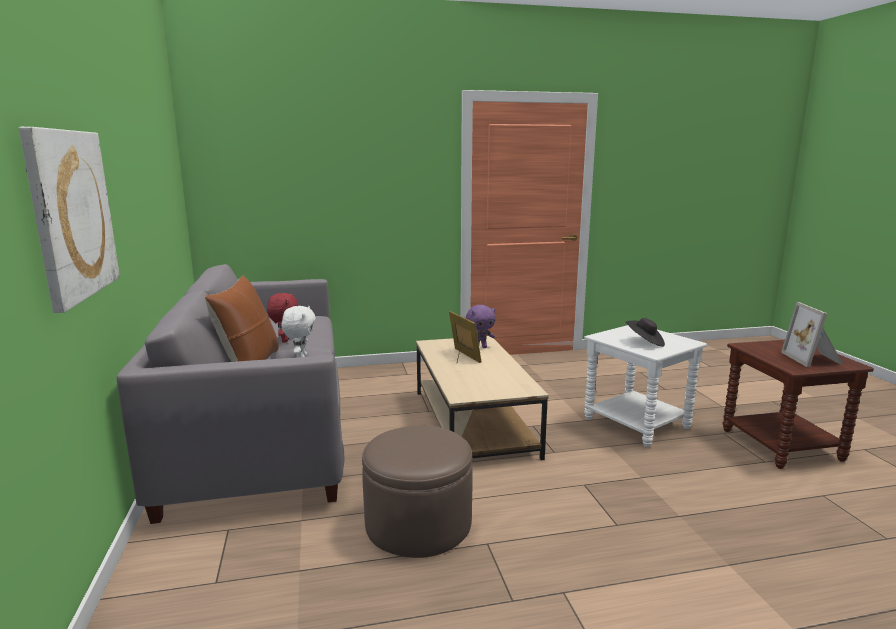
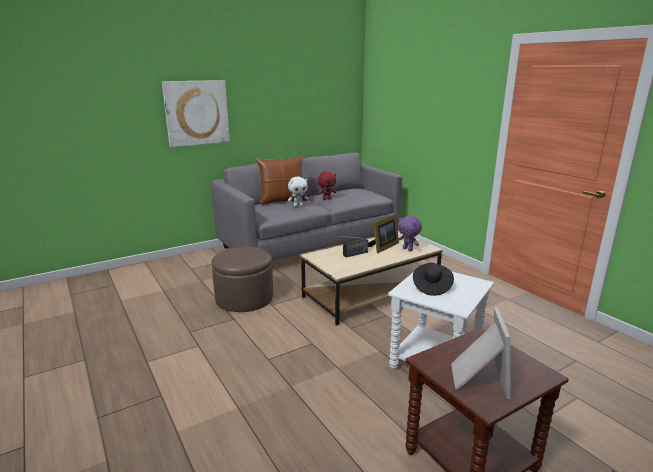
camera: 70 degrees right, 5 degrees up
(476, 376) = (350, 255): none -> radio
(813, 359) = (477, 378): picture frame -> picture frame turned 120 degrees clockwise

